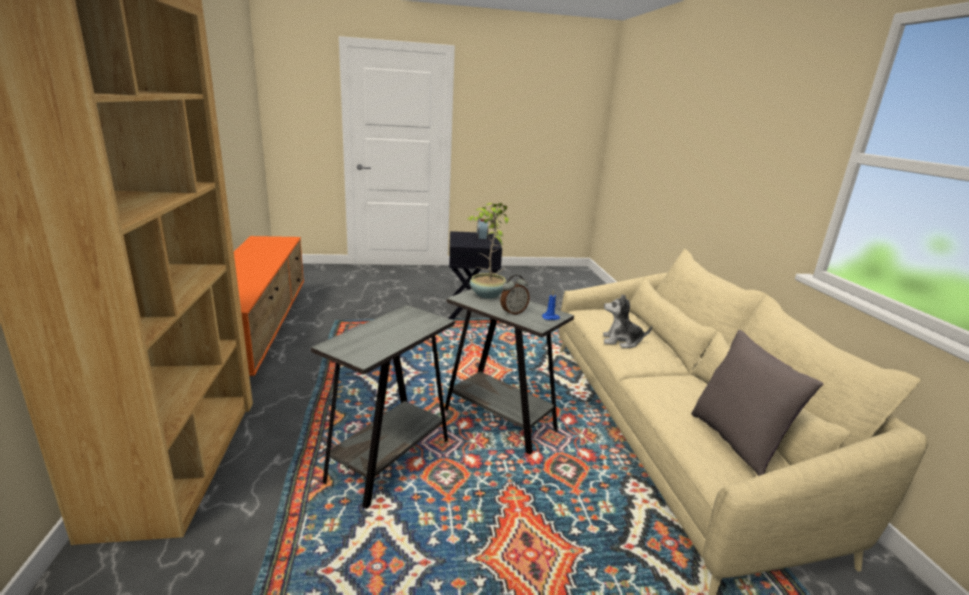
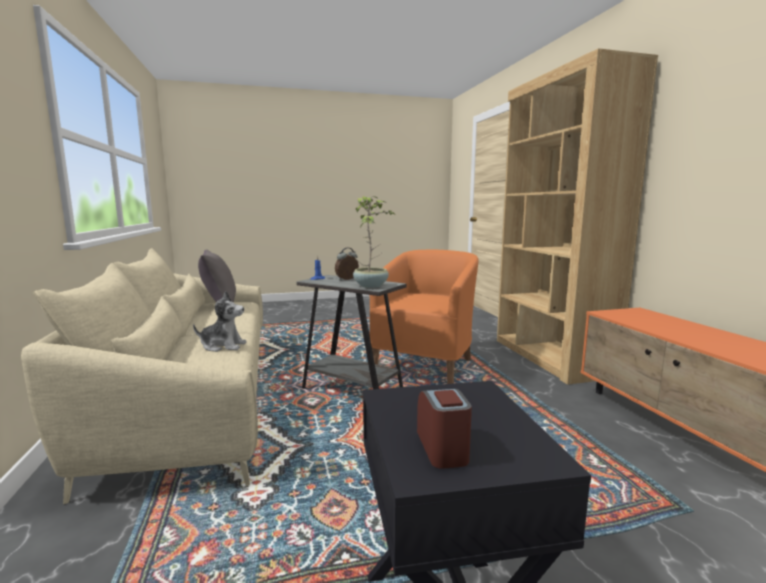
camera: 175 degrees right, 10 degrees down
(389, 461) = (426, 365): grey side table -> orange armchair

